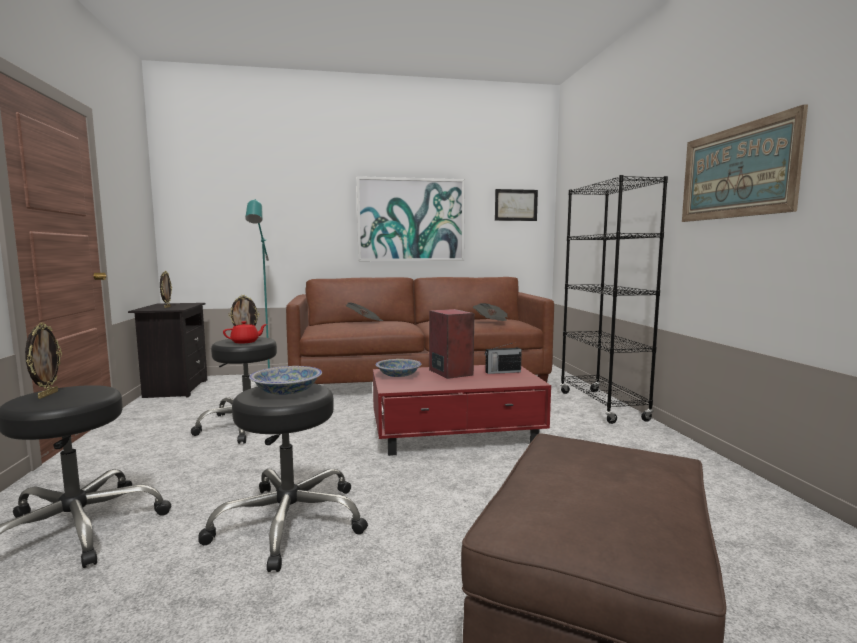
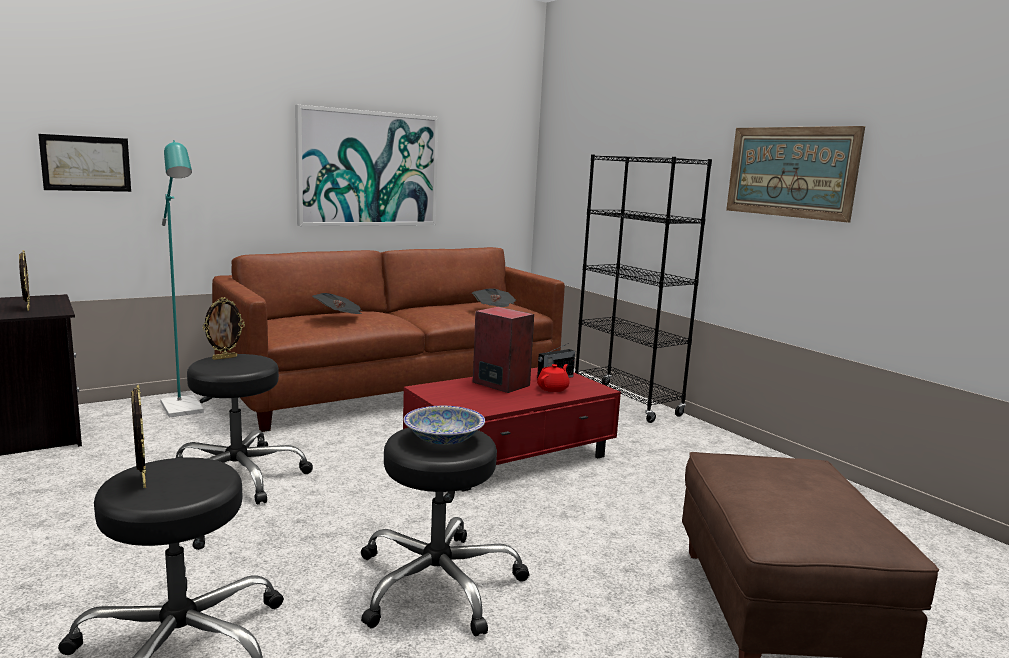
camera: 25 degrees left, 5 degrees up
(245, 342) = (239, 365): red teapot -> red teapot (553, 388)
(398, 375) = (448, 394): bowl -> none
(516, 205) = (495, 153): picture -> picture (86, 163)

